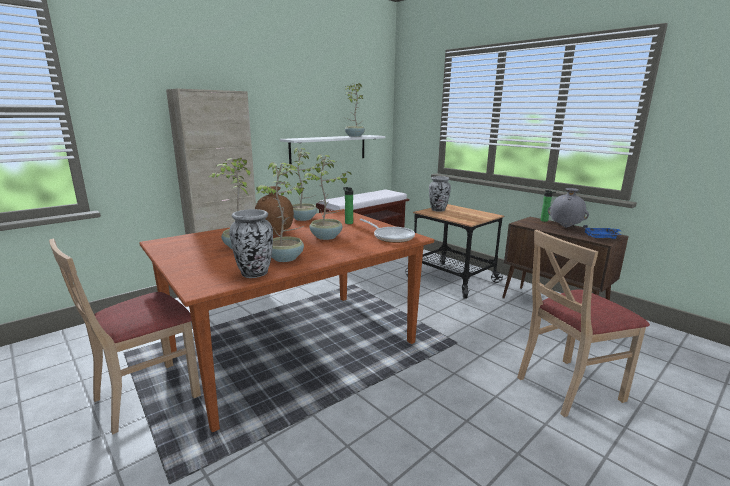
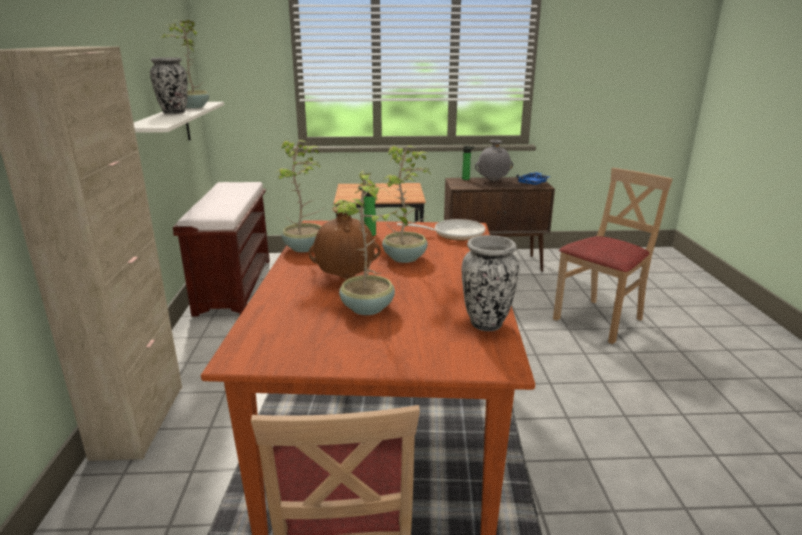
camera: 50 degrees left, 5 degrees up
(286, 258) = (453, 295): potted plant -> none
(438, 210) = (352, 193): vase -> vase (174, 113)
(568, 387) = (599, 320): beige chair -> beige chair turned 150 degrees counterclockwise

